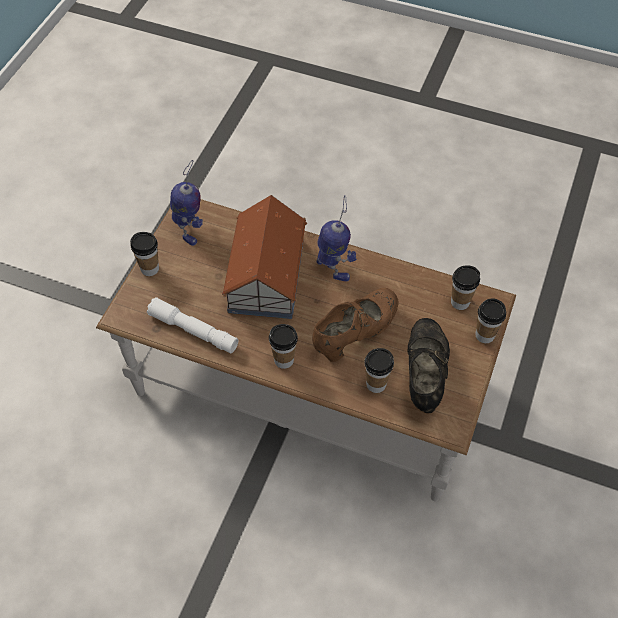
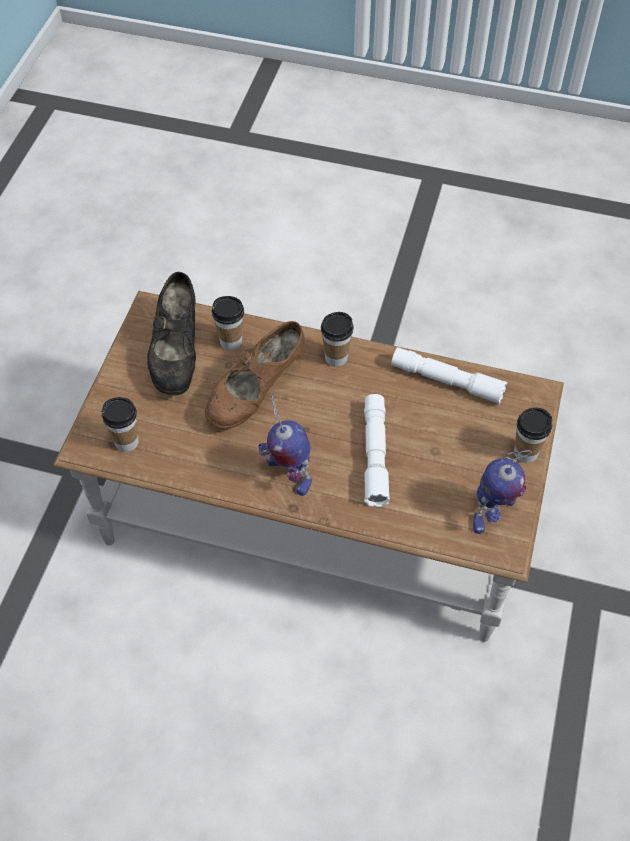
camera: 175 degrees right, 0 degrees up
(189, 230) = (492, 513): toy robot -> toy robot turned 120 degrees counterclockwise
(265, 276) = (375, 455): toy house -> white flashlight
(484, 335) = (101, 404): cup -> none

